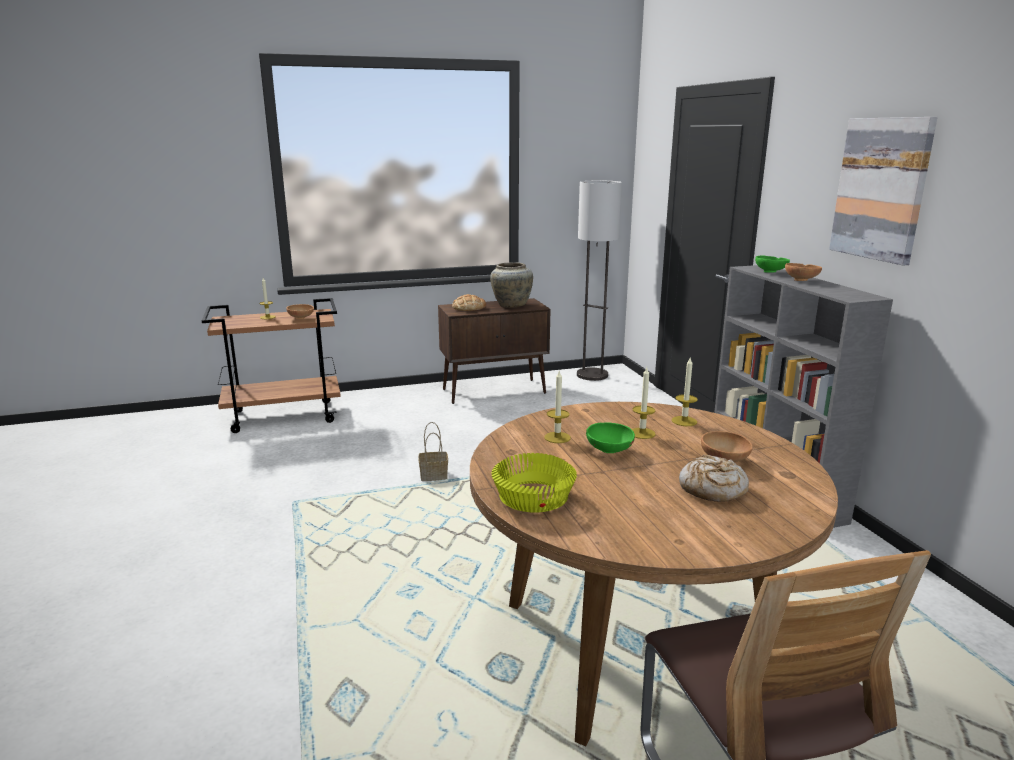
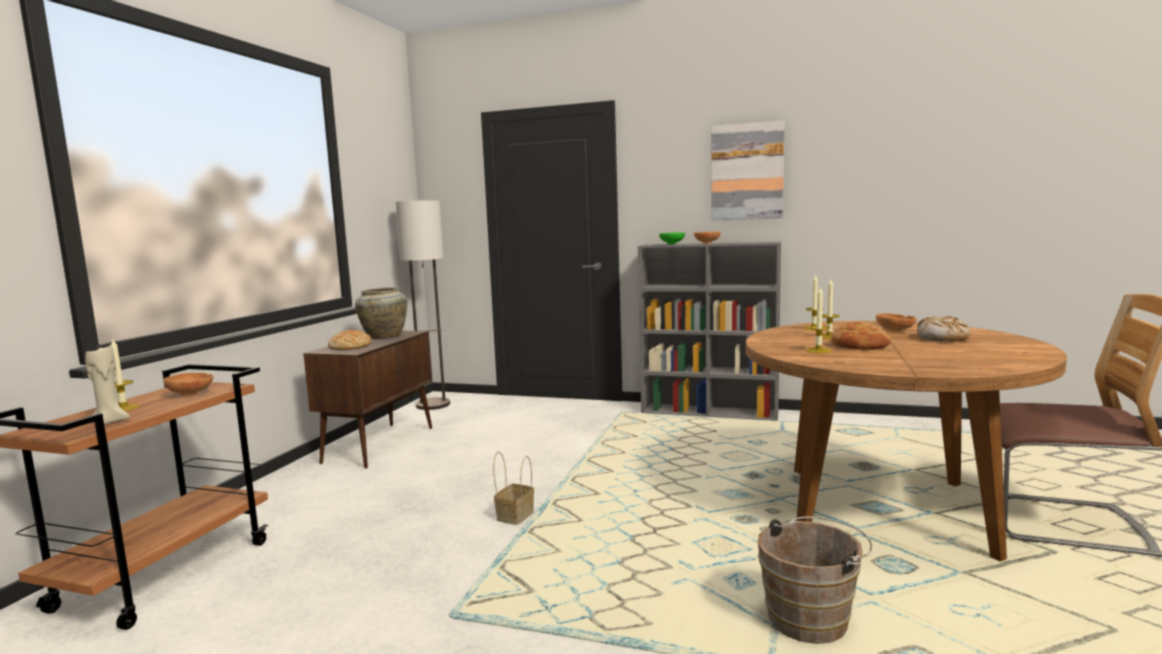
camera: 55 degrees left, 10 degrees down
(243, 323) = (110, 421): none -> beige candle
(377, 638) = (812, 620): none -> brown bucket
(533, 498) = (941, 367): yellow bowl -> none
(609, 451) = (859, 345): green bowl -> bread

